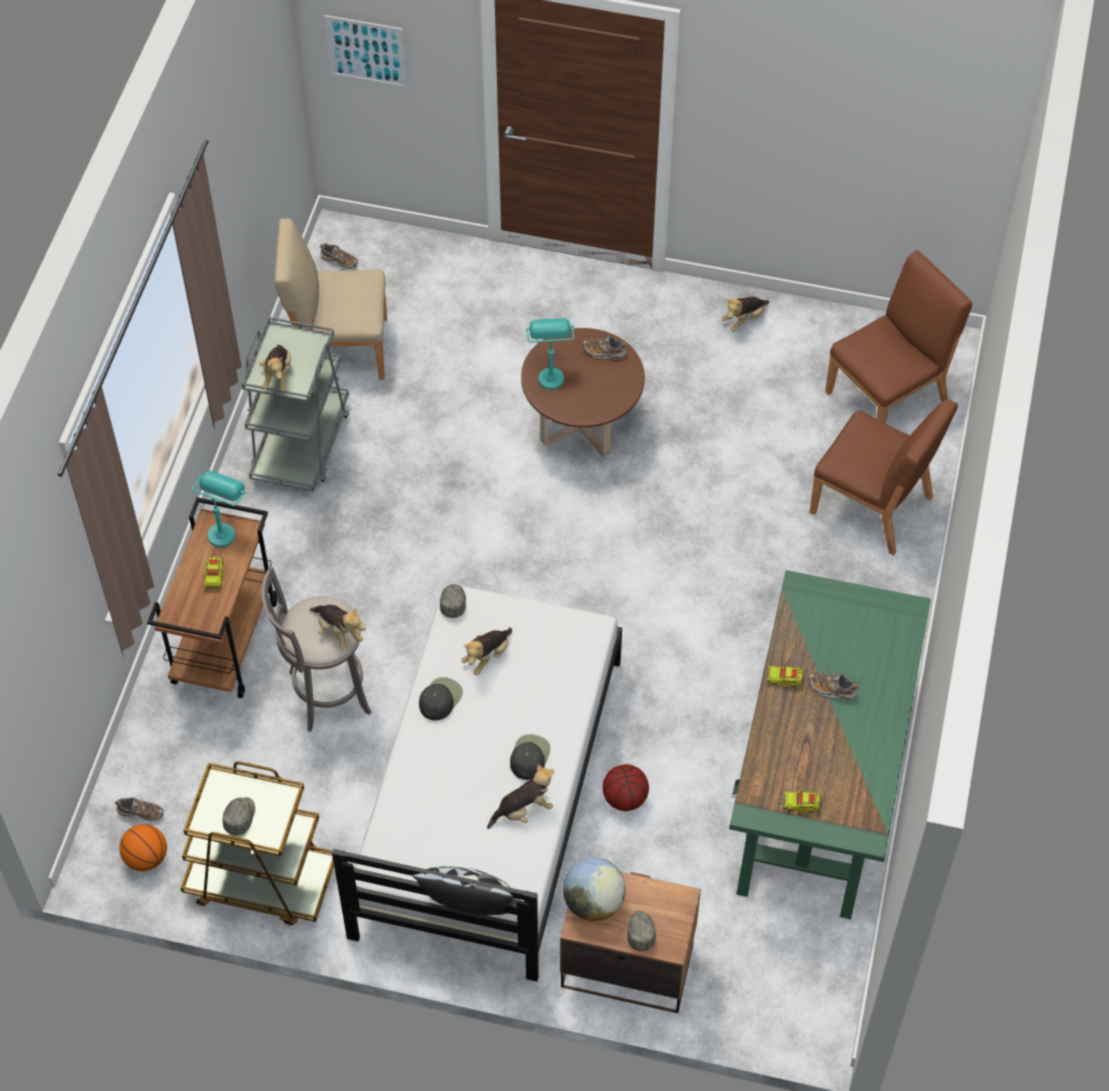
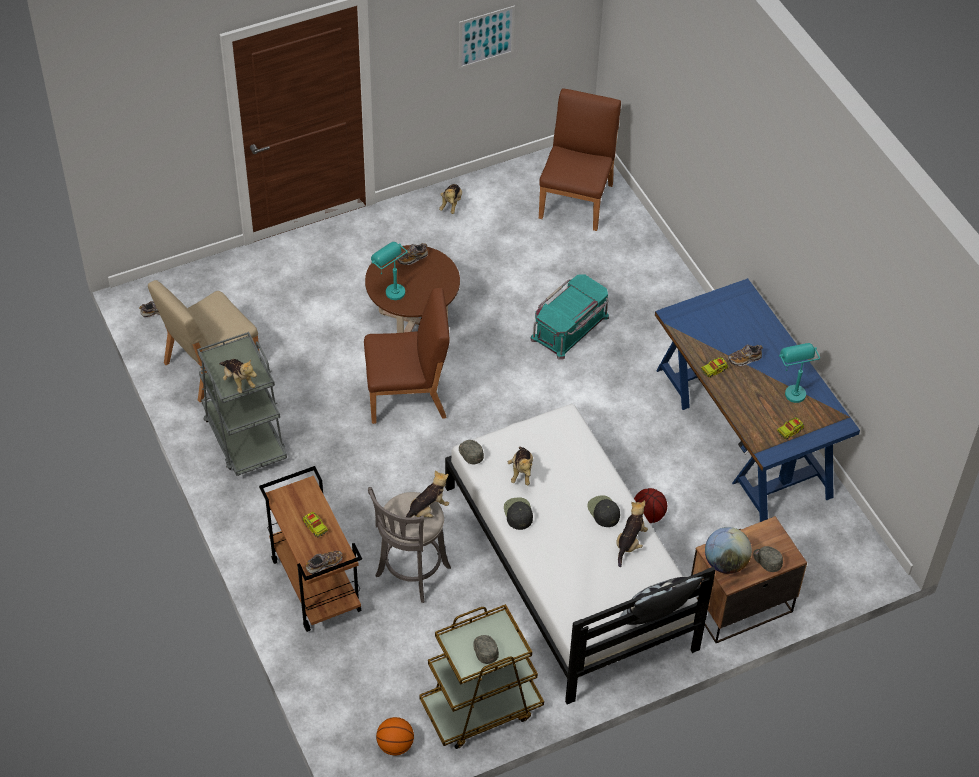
camera: 40 degrees left, 5 degrees down
(140, 812) = (364, 721): shoe -> shoe (324, 564)
(225, 528) = (292, 495): turquoise table lamp -> turquoise table lamp (791, 389)
(338, 632) = (427, 510): plush toy -> plush toy turned 45 degrees counterclockwise
(366, 51) = (138, 136): picture -> picture (486, 37)
(741, 537) = (570, 328): none -> turquoise storage box
(820, 777) = (743, 432): green desk -> blue desk
(872, 506) = (627, 266): brown chair -> brown chair (408, 395)

